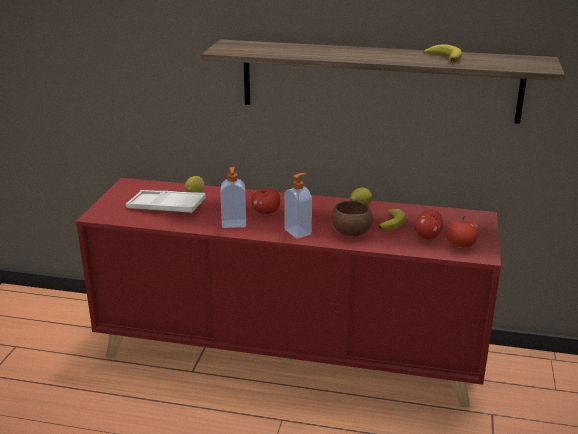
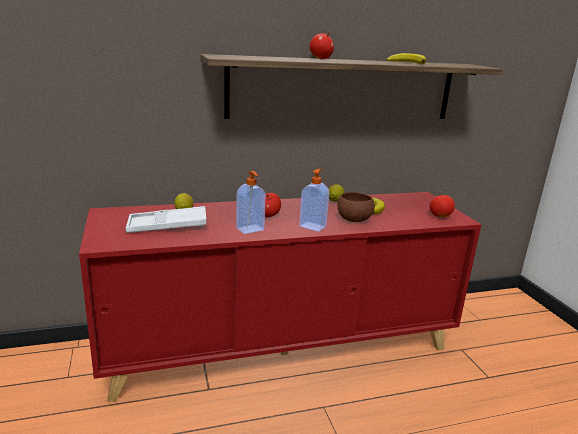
camera: 30 degrees left, 5 degrees down
(427, 236) = (409, 214): apple -> apple (321, 59)

